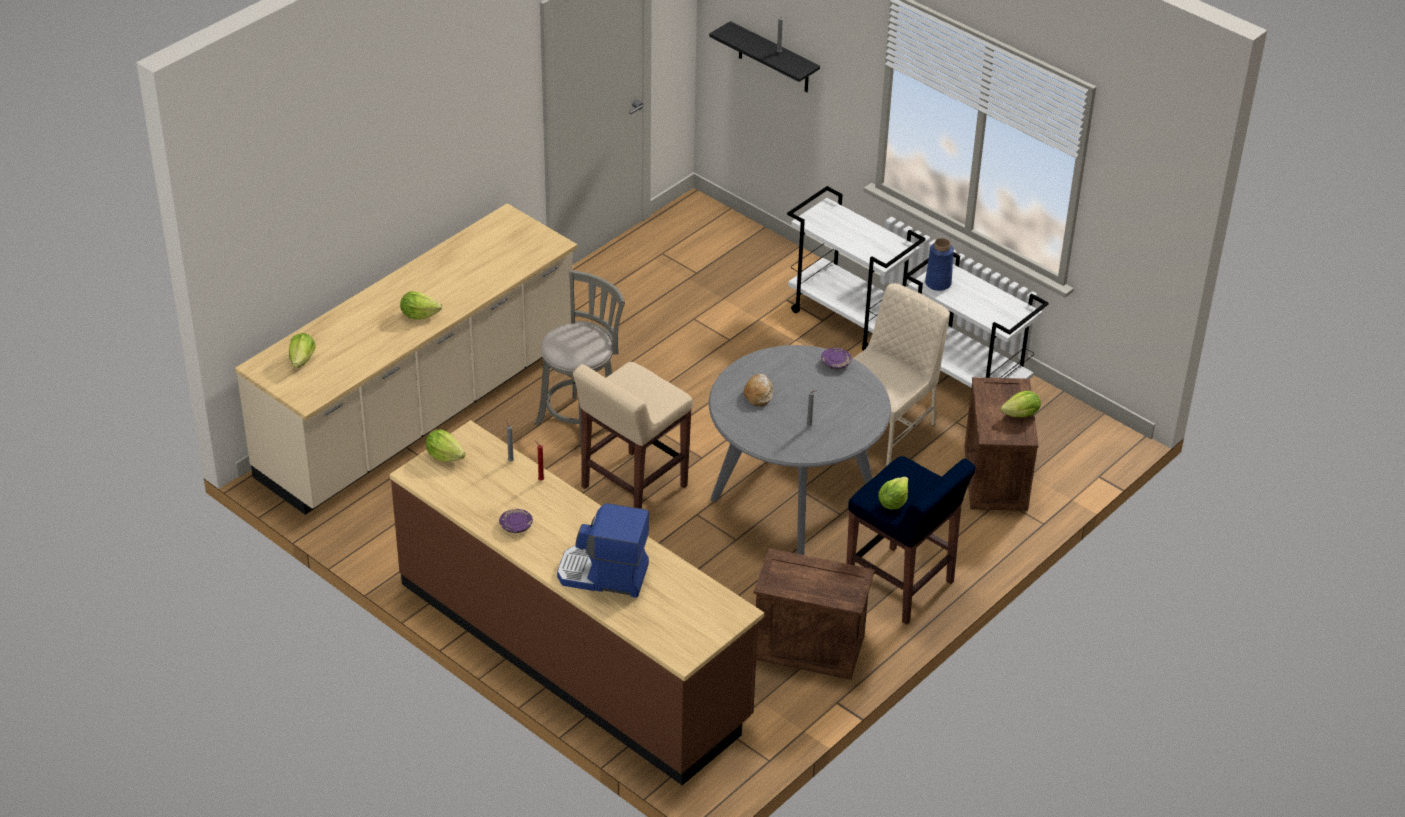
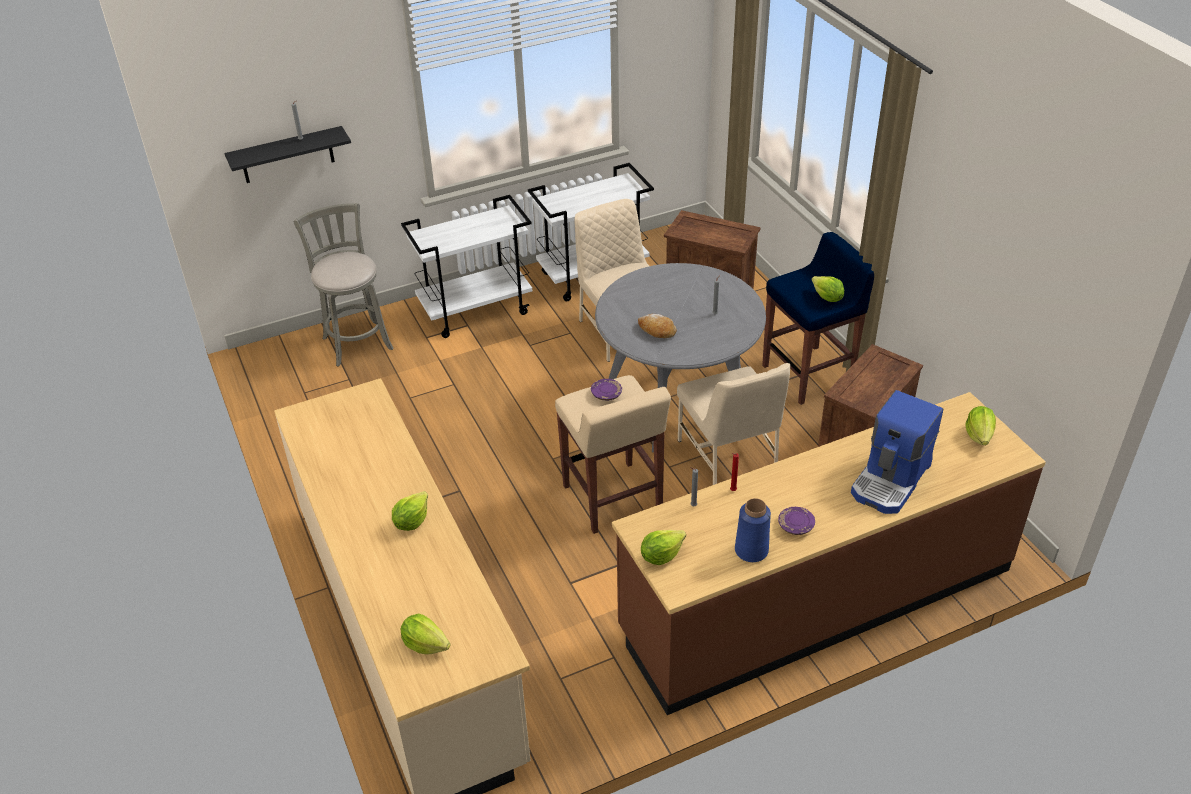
camera: 65 degrees left, 0 degrees up
(581, 422) = (502, 509): grey stool -> grey stool (356, 341)
(732, 552) = (729, 458): none -> beige chair
(836, 363) = (639, 279): purple plate -> purple plate (606, 394)
(938, 283) = (561, 208): blue vase -> blue vase (751, 550)
(1021, 414) = (721, 224): lettuce -> lettuce (979, 435)

